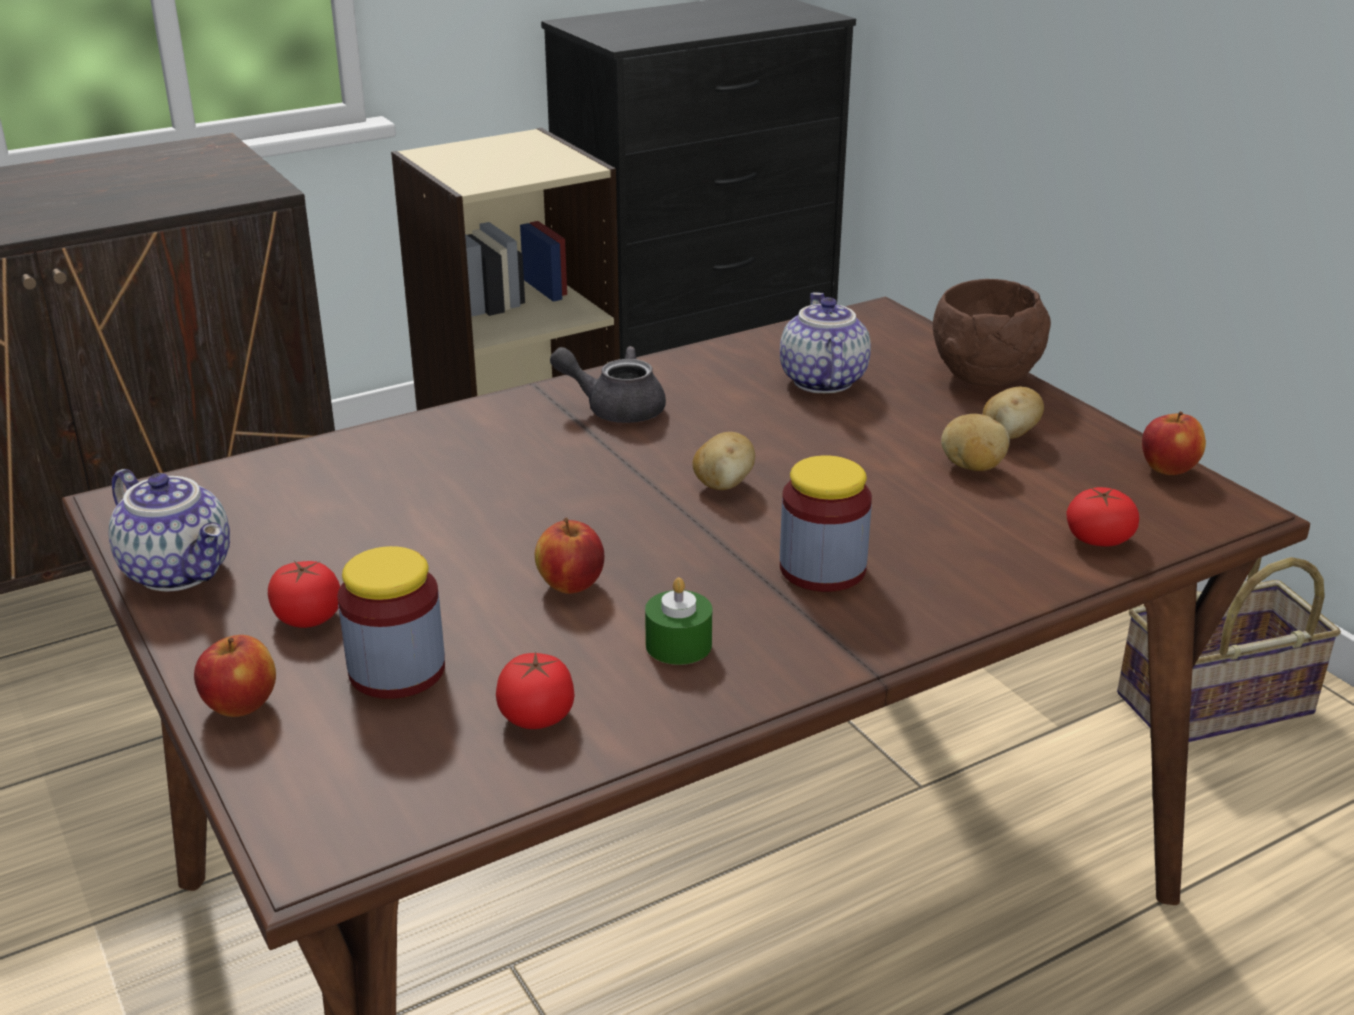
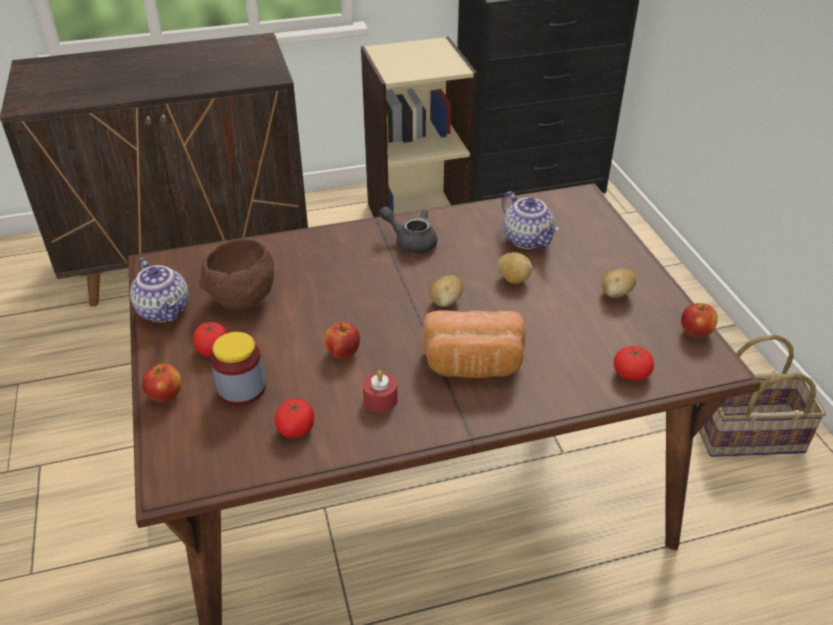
camera: 15 degrees right, 10 degrees up
(678, 645) = (380, 400): green candle -> red candle
(820, 381) = (528, 239): teapot -> teapot turned 135 degrees clockwise
(822, 569) = (473, 366): jar -> bread
(972, 467) = (584, 312): potato -> potato (513, 279)
(985, 376) = (622, 250): brown bowl -> brown bowl (243, 298)

